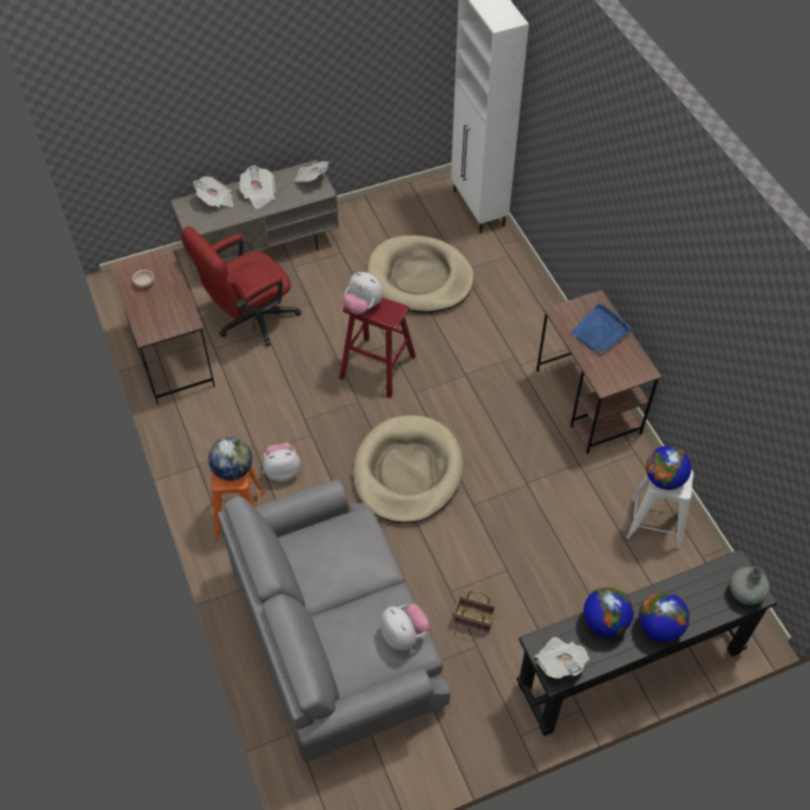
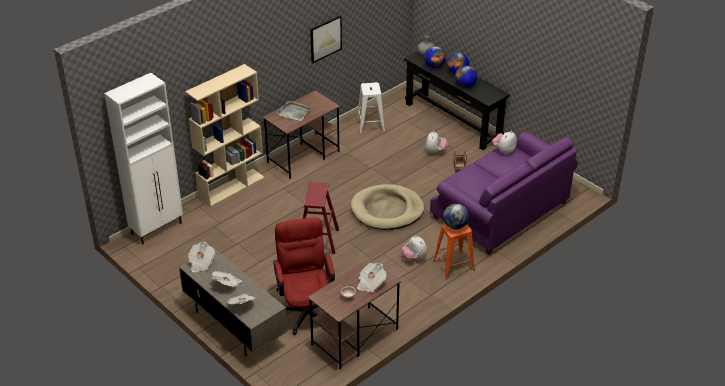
camera: 110 degrees left, 15 degrees down
(249, 320) = (306, 308): red office chair -> red office chair turned 135 degrees counterclockwise
(335, 637) = (500, 210): grey sofa -> purple sofa
(363, 306) = (317, 198): plush toy -> plush toy (435, 151)
(419, 278) = (234, 240): beige dog bed -> none
(539, 299) = (231, 187): none -> beige bookcase
(560, 662) = (492, 94): newspaper -> newspaper (370, 283)
(600, 331) = (294, 112): blue tray -> grey tray
(664, 479) = (371, 90): globe -> globe (434, 66)
(704, 338) = (325, 38): none -> picture

